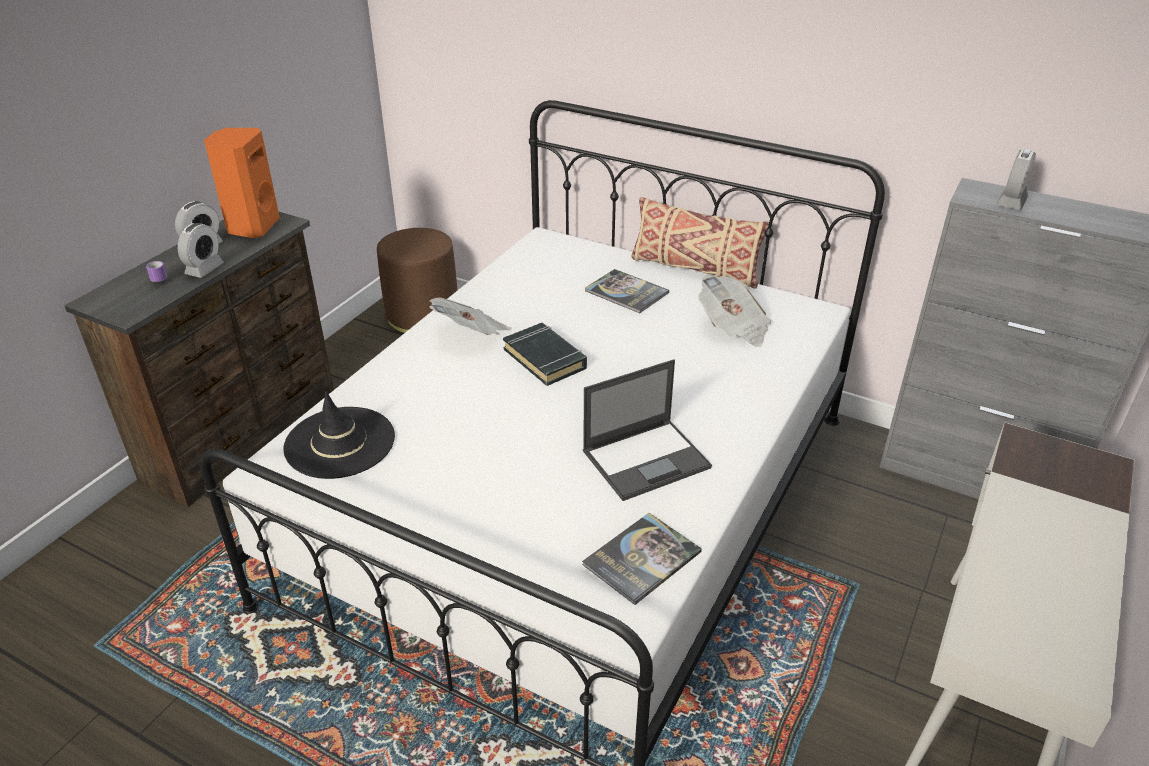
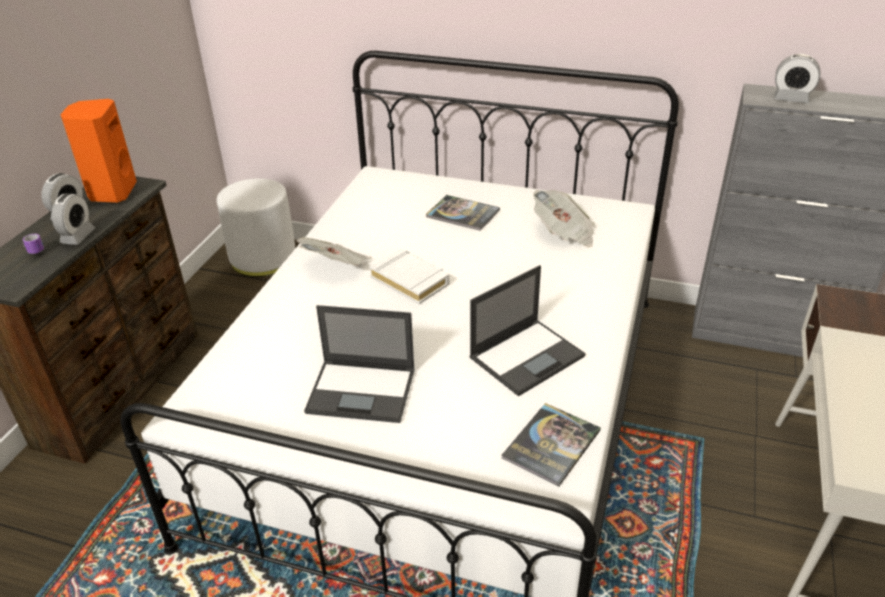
camera: 10 degrees left, 0 degrees up
(340, 443) = (245, 381): black hat -> none
(422, 316) = (263, 258): brown ottoman -> white ottoman
(458, 471) = (363, 391): none -> laptop
(545, 359) = (410, 280): black book -> white book
(694, 269) = (515, 187): beige pillow -> none
(1011, 202) = (791, 99): alarm clock -> alarm clock turned 90 degrees counterclockwise

